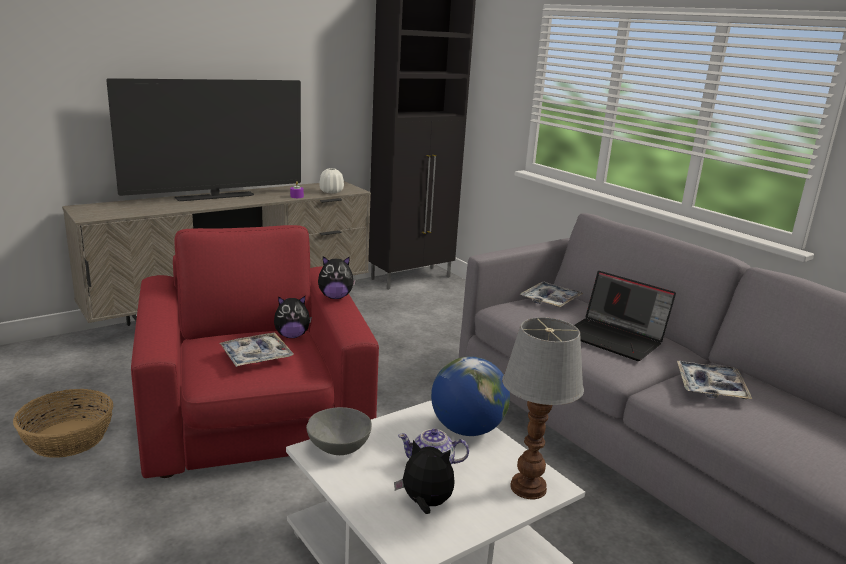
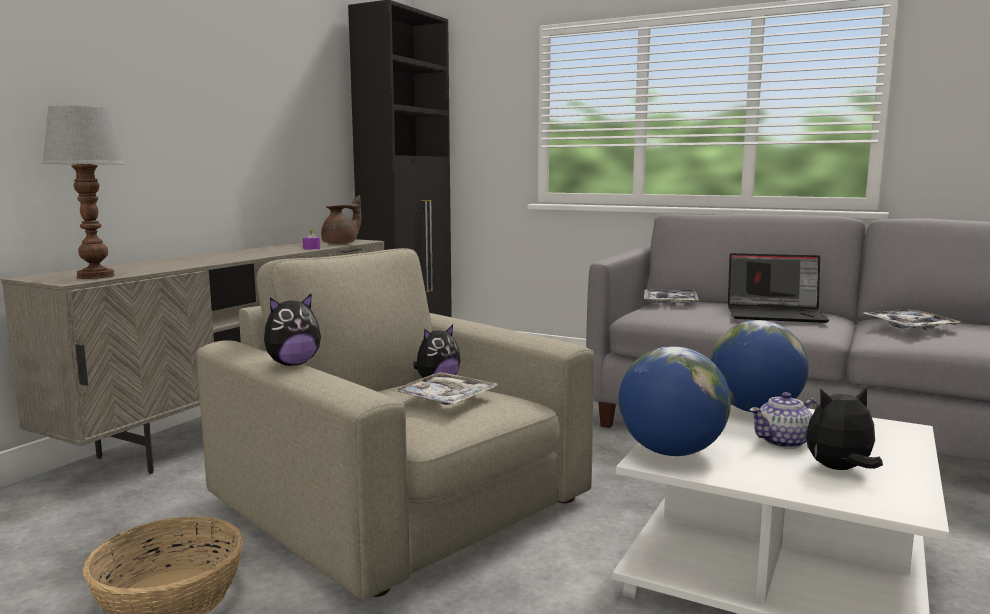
camera: 25 degrees left, 10 degrees down
(215, 197) = (211, 256): television -> none
(255, 413) = (403, 500): red armchair -> beige armchair
(331, 192) = (341, 243): white vase -> brown teapot
(335, 297) = (477, 325): plush toy -> plush toy (293, 364)
(339, 447) = (671, 452): grey bowl -> globe
(529, 488) = (891, 435): table lamp -> table lamp (97, 276)

